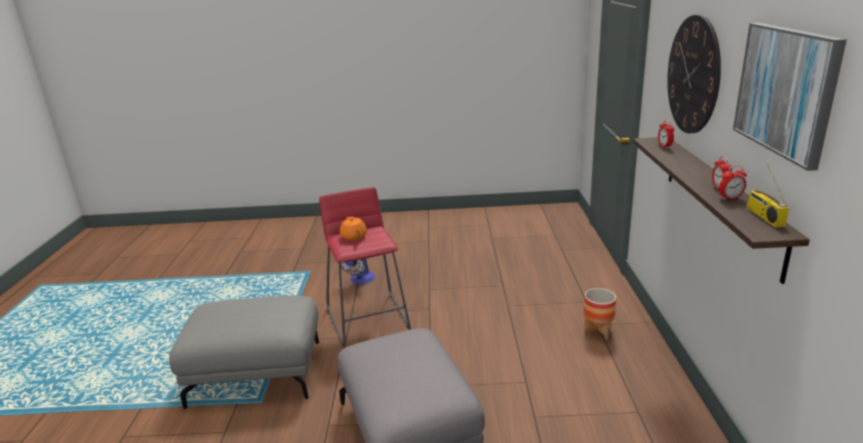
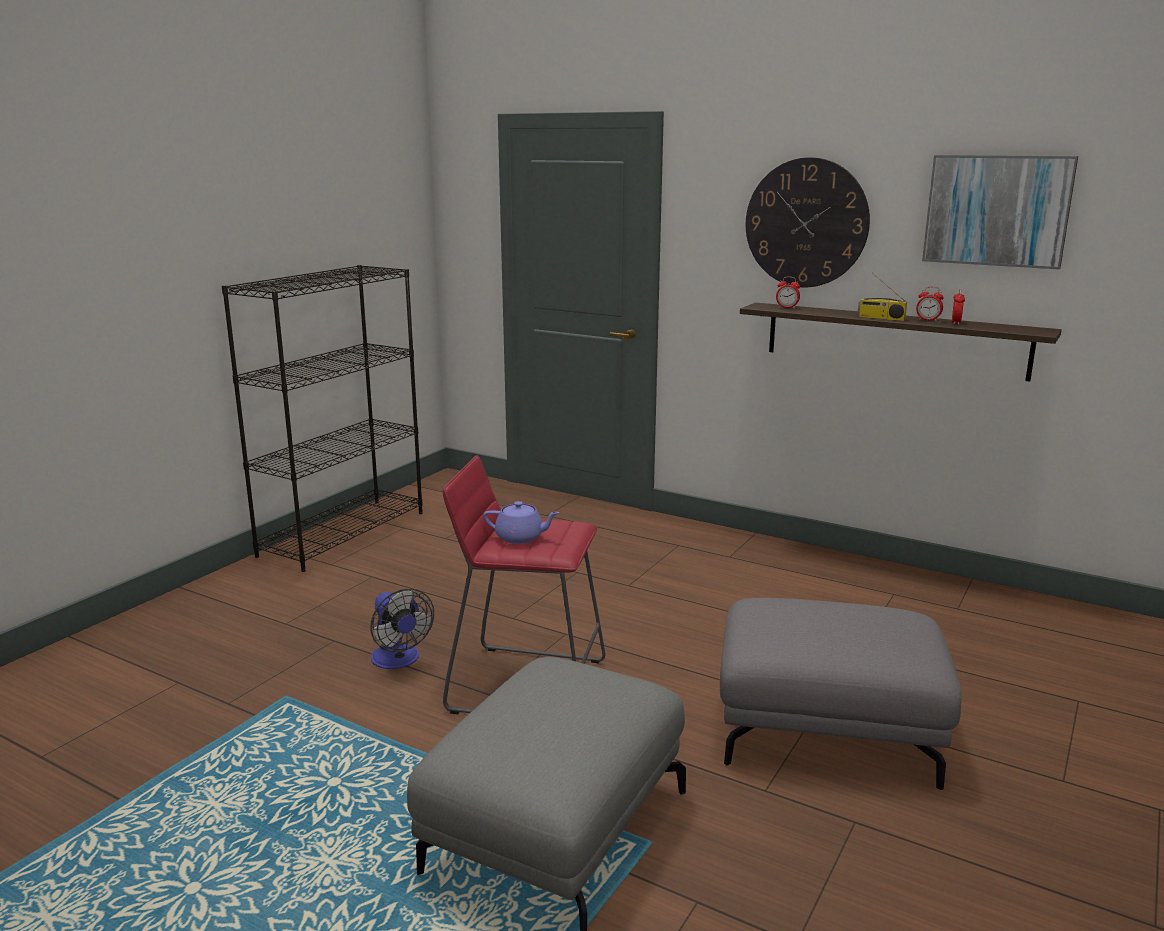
camera: 60 degrees left, 5 degrees down
(354, 237) = (520, 537): orange teapot -> purple teapot
(462, 216) = (343, 533): none -> black bookcase
(597, 331) = (742, 561): planter -> none
(764, 216) = (1006, 326): radio -> radio (880, 318)

